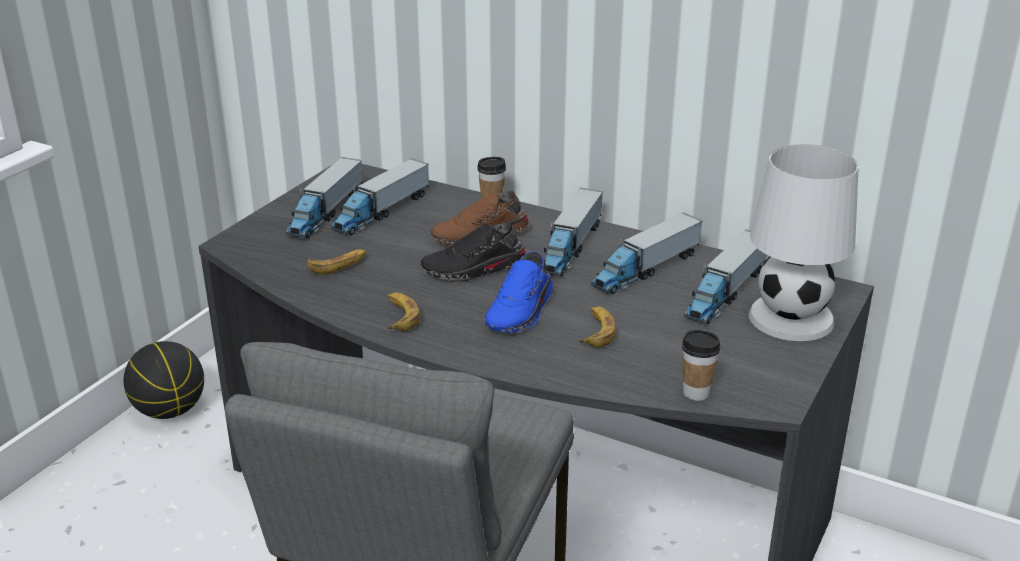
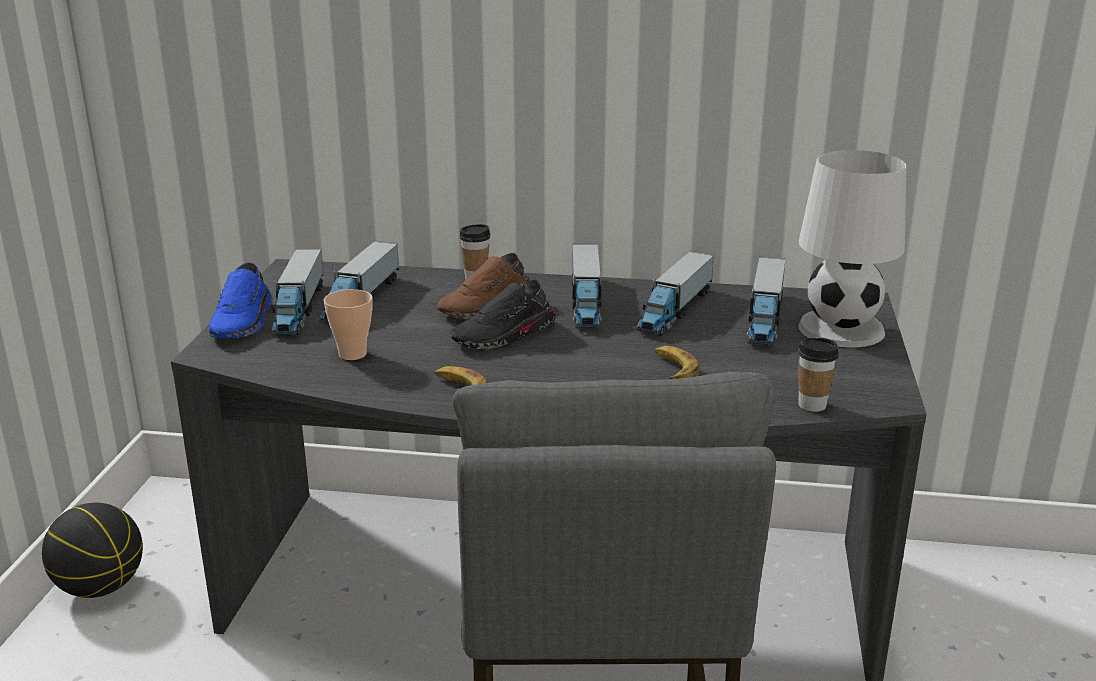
camera: 20 degrees left, 5 degrees down
(338, 265) = (352, 354): banana -> cup
(522, 312) = (585, 365): blue shoe -> blue shoe (245, 322)

